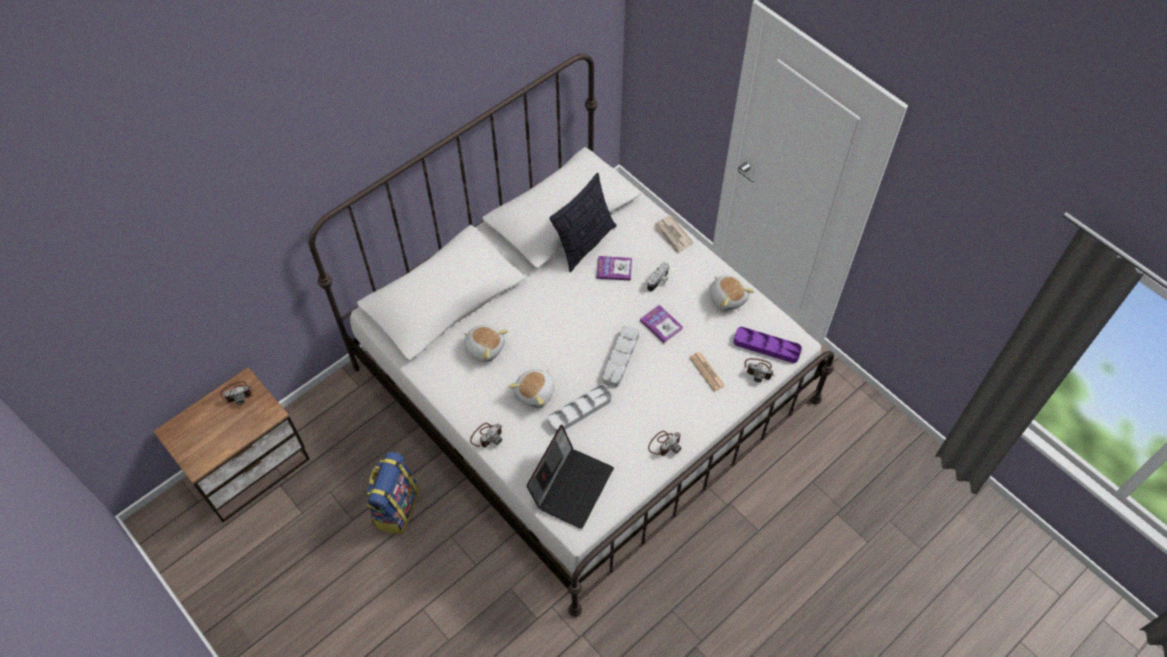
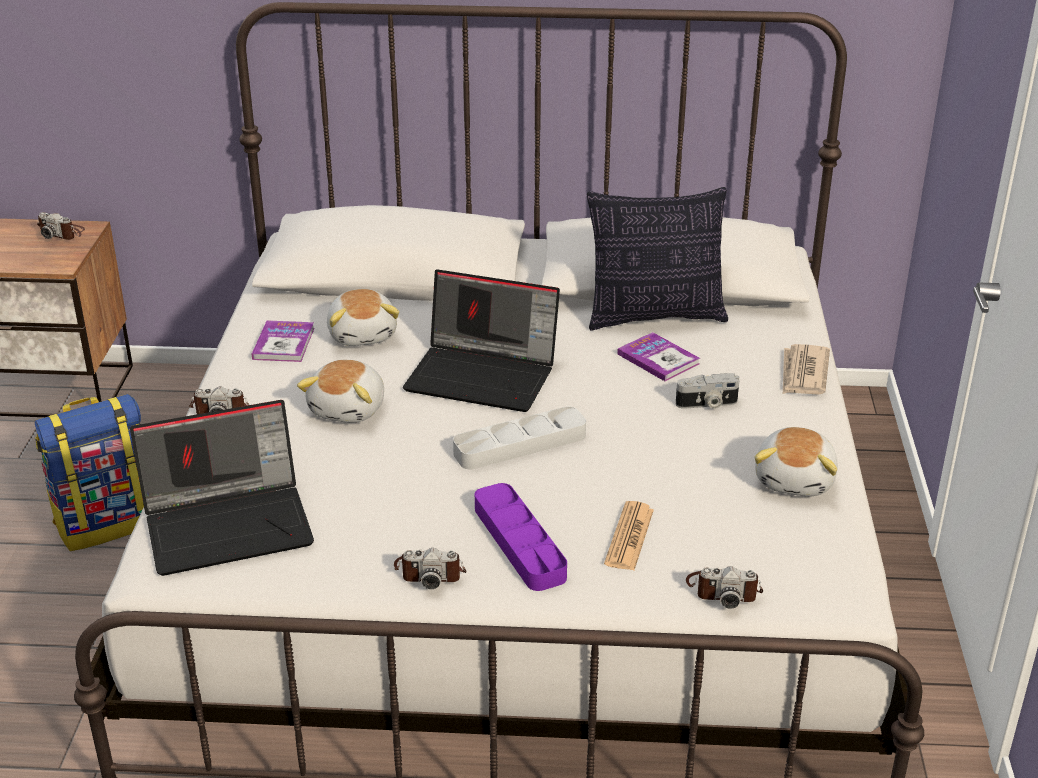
camera: 45 degrees right, 25 degrees down
(536, 393) = (349, 409): plush toy -> plush toy turned 60 degrees counterclockwise
(562, 331) = (484, 375): none -> laptop
(579, 411) = (373, 459): grey tray -> none
(661, 324) = (638, 447): book -> book (283, 343)
(759, 370) = (723, 590): camera -> camera turned 60 degrees counterclockwise
(766, 347) = (780, 571): purple tray -> purple tray (519, 542)

